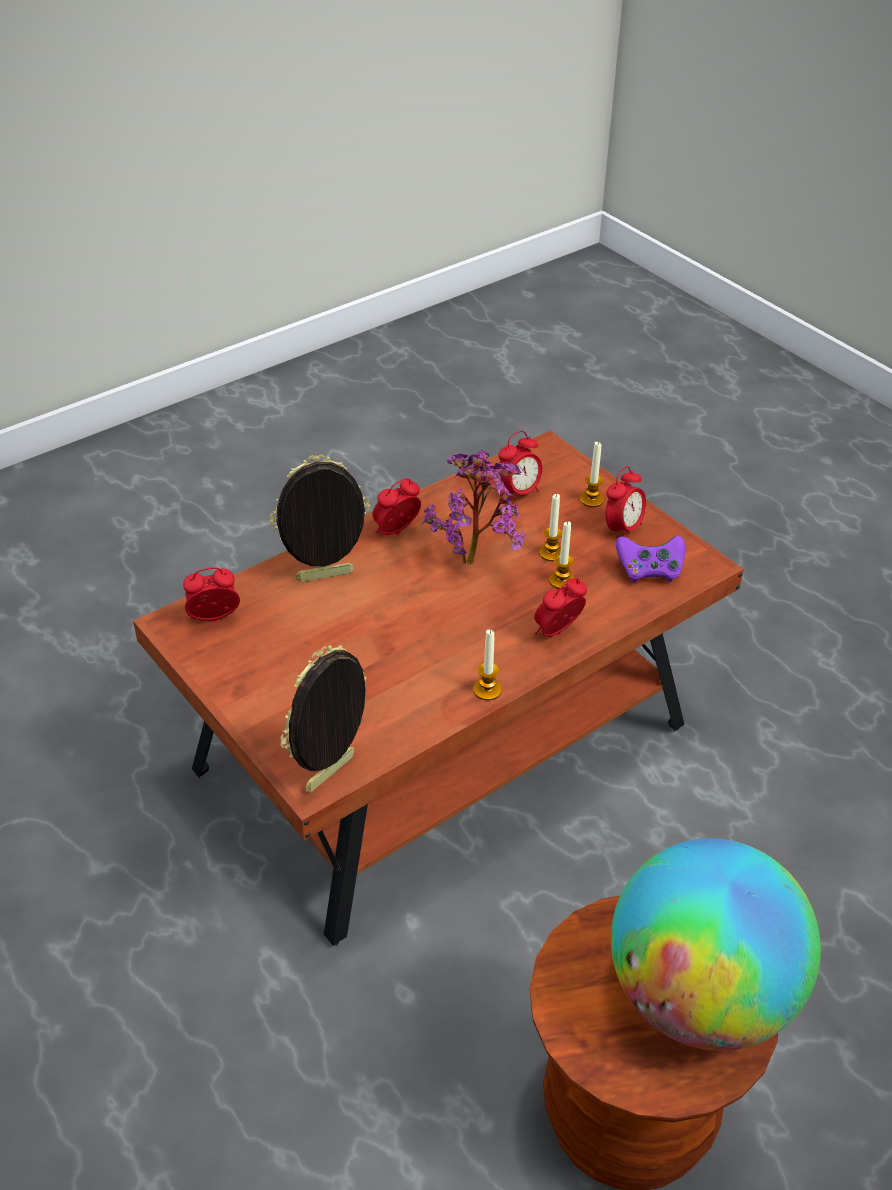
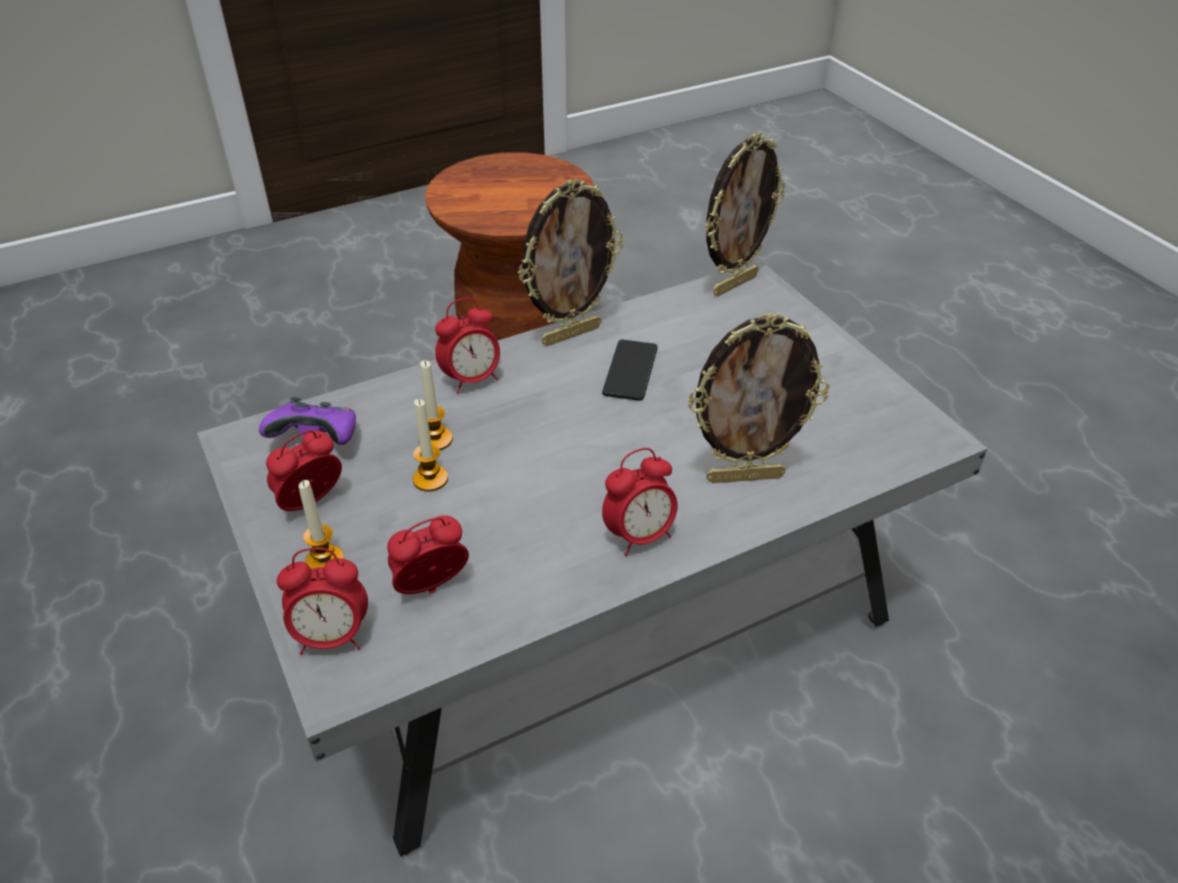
camera: 170 degrees left, 0 degrees up
(214, 620) = (882, 436): alarm clock -> alarm clock (332, 637)
(424, 657) = (630, 371): none -> phone
(442, 748) = (590, 618): brown coffee table -> grey coffee table
(476, 560) = (536, 480): potted plant -> none
(487, 690) = (570, 334): candle -> picture frame
(699, 997) = (480, 187): globe -> none

